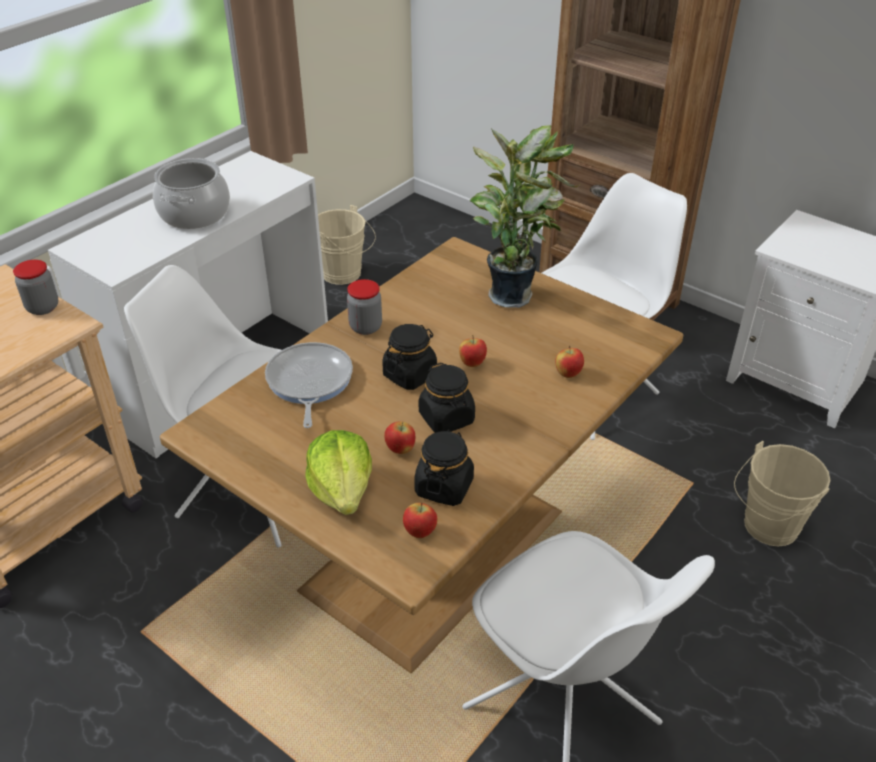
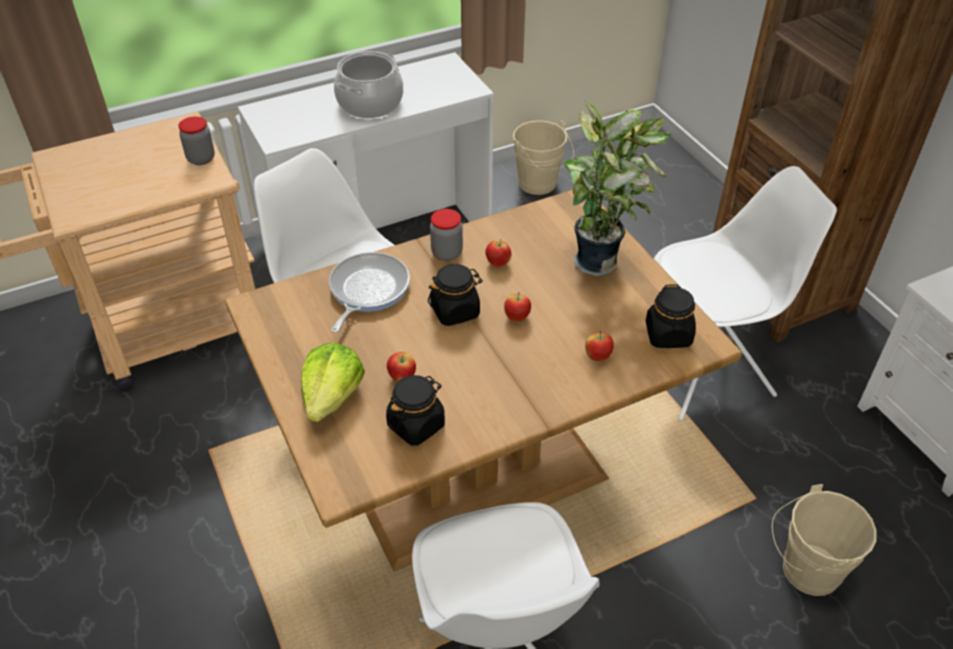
camera: 25 degrees right, 5 degrees up
(420, 532) = (369, 458): apple -> apple (498, 264)
(447, 418) = (460, 362): black jar -> black jar (668, 335)

